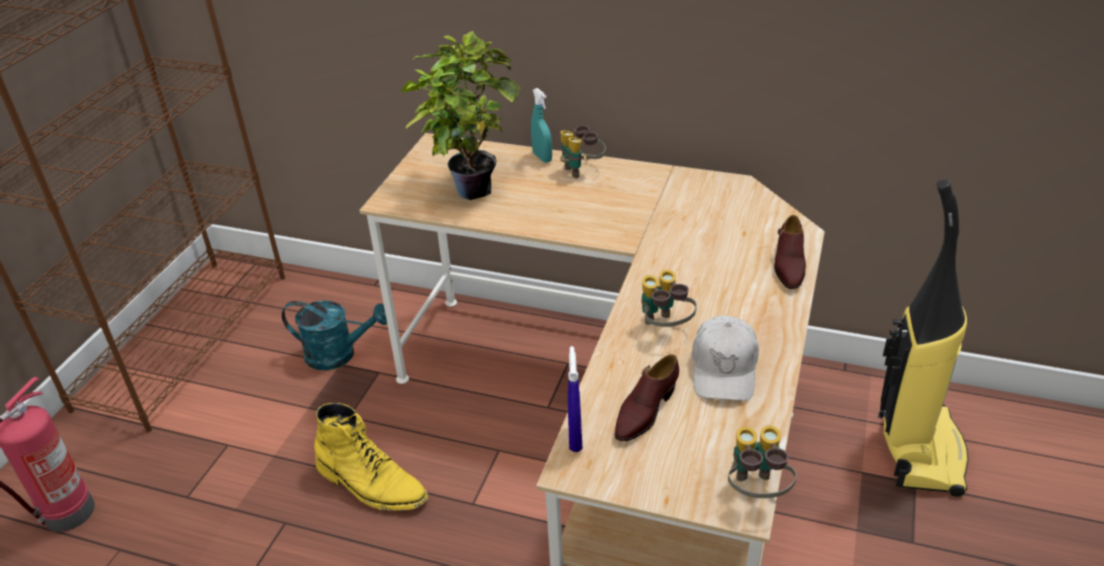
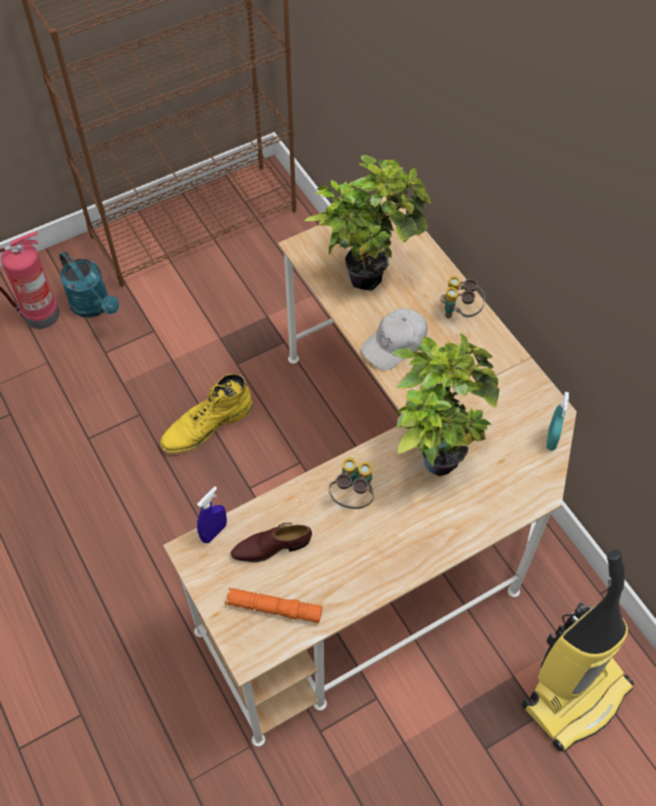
camera: 40 degrees right, 20 degrees up
(339, 354) = (273, 308): turquoise watering can -> turquoise watering can (94, 306)
(371, 484) = (206, 426): yellow boot -> yellow boot turned 75 degrees clockwise
(542, 157) = (446, 278): turquoise spray bottle -> turquoise spray bottle (551, 439)
(687, 259) = (434, 452): none -> potted plant
(712, 453) = (274, 608): none -> orange flashlight
(724, 369) = (350, 558): white cap -> white cap (395, 344)
(756, 491) = (267, 653): binoculars -> none
(788, 265) = (495, 513): brown shoe -> none

